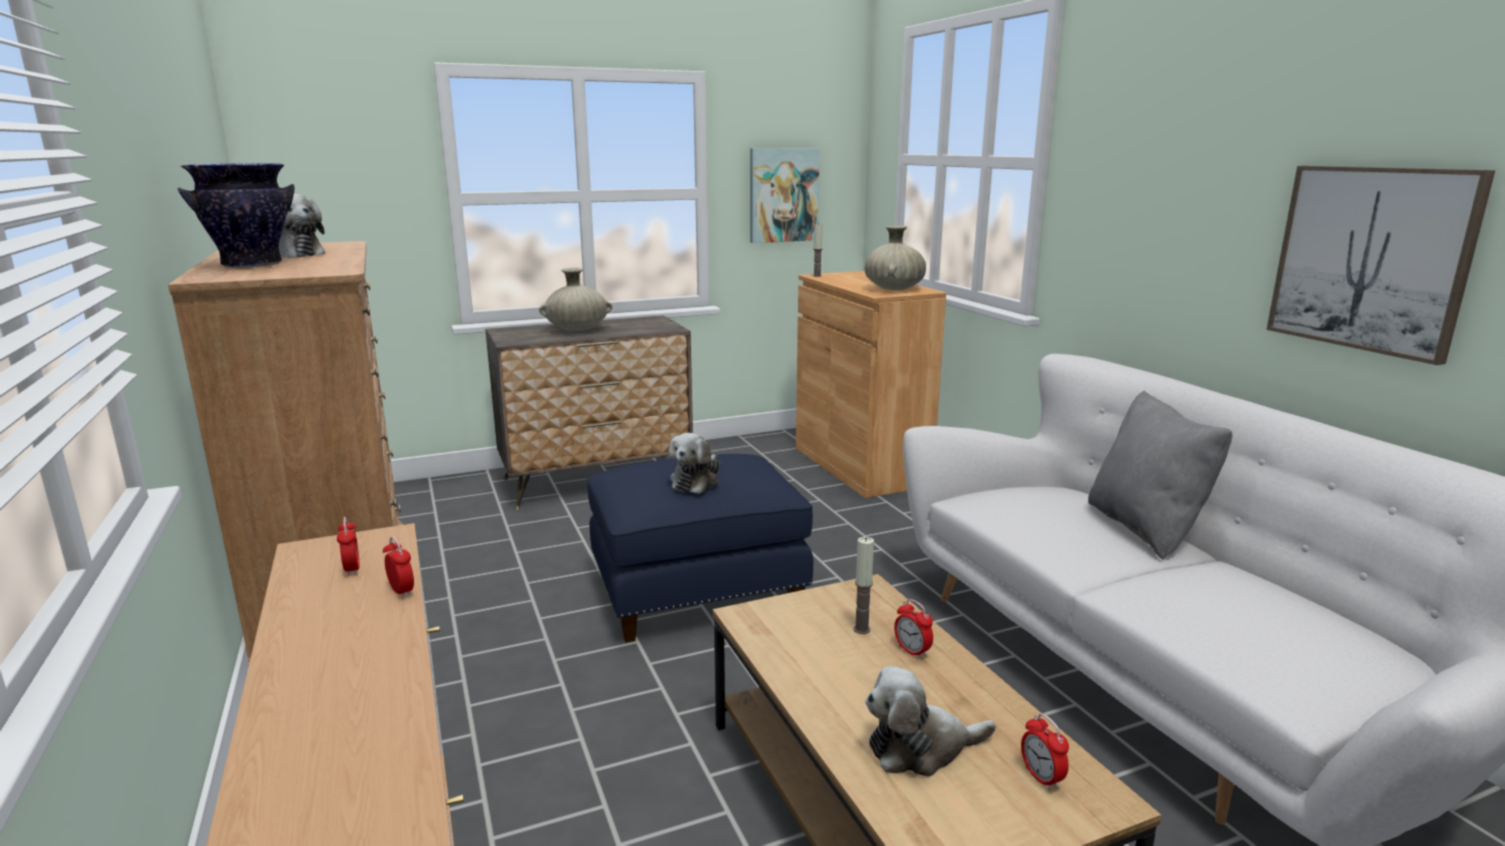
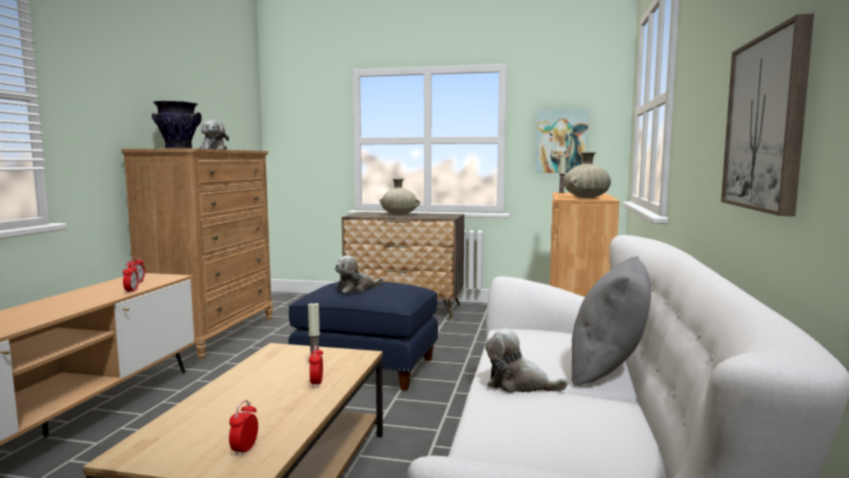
camera: 35 degrees right, 10 degrees down
(920, 748) = (222, 417): plush toy -> plush toy (519, 384)

